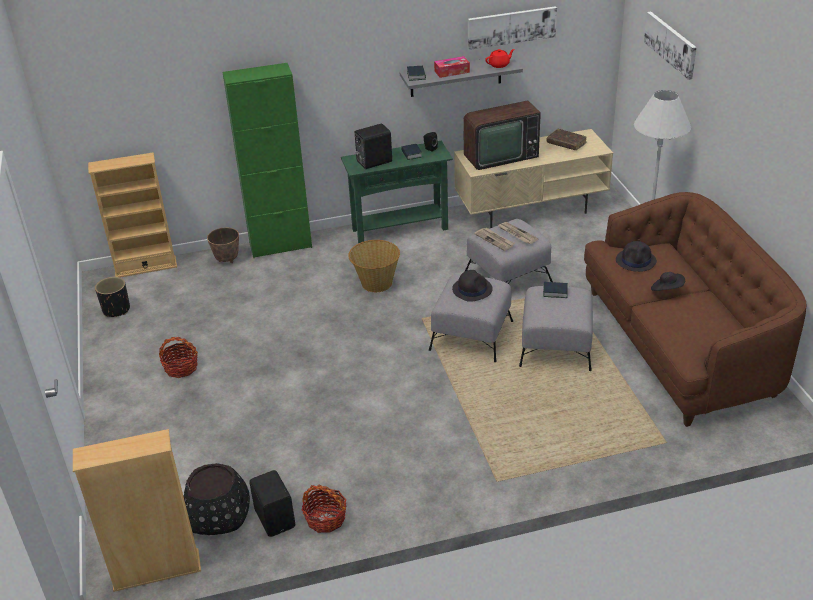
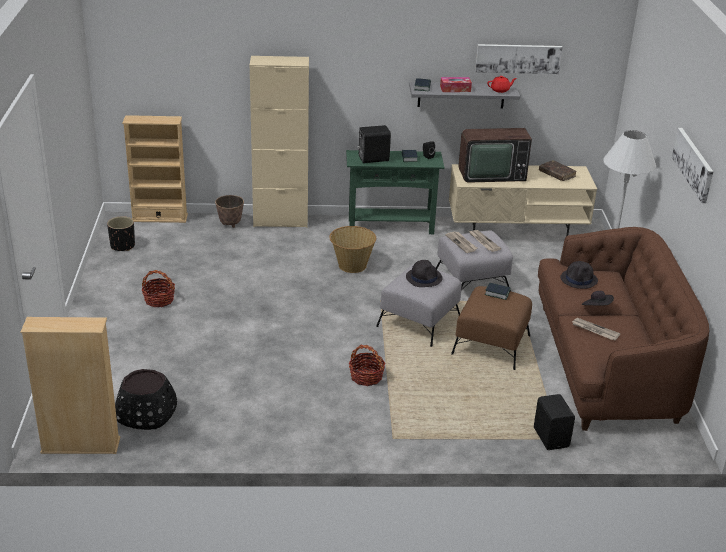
camera: 10 degrees right, 5 degrees down
(276, 518) = (193, 428): black speaker -> black speaker (551, 437)
(280, 246) = (280, 221): green cabinet -> beige cabinet
(325, 518) = (234, 436): basket -> basket (366, 377)
(555, 347) = (490, 345): grey ottoman -> brown ottoman
(671, 44) = (653, 92): picture -> picture (693, 164)
(676, 317) = (594, 330): none -> newspaper

